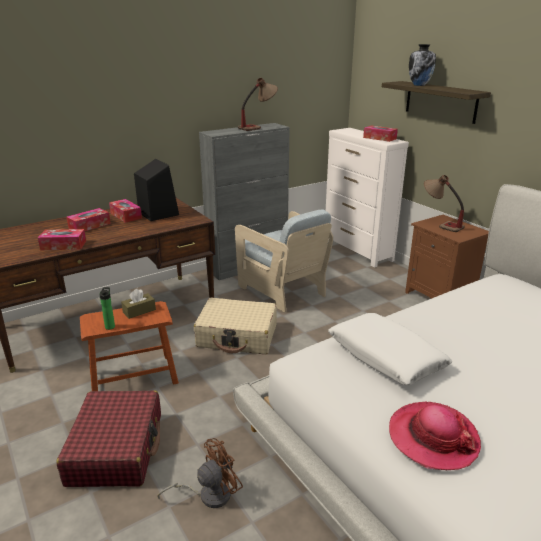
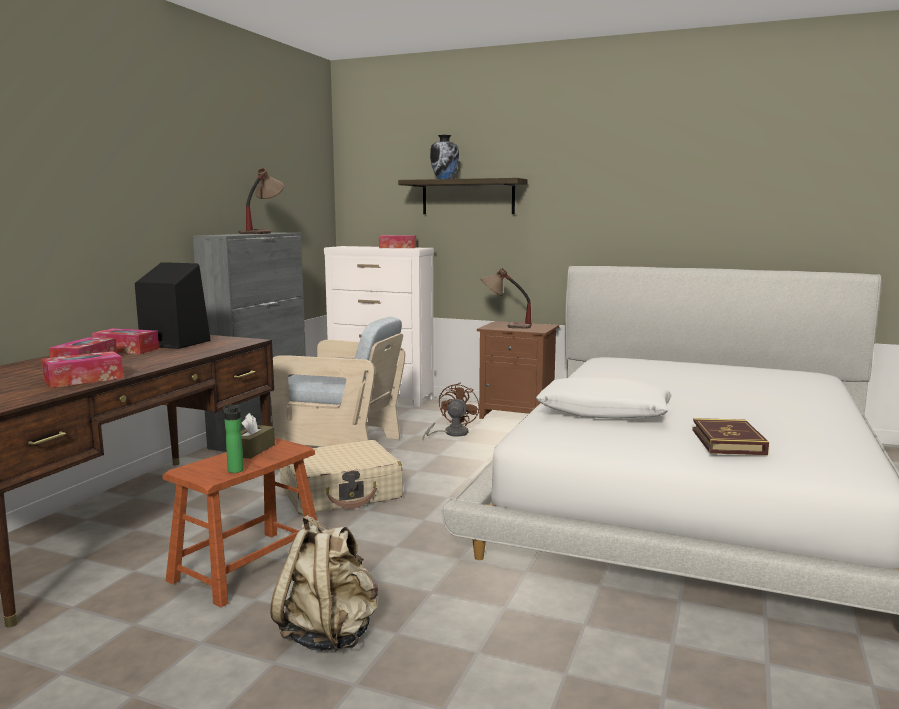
camera: 35 degrees left, 15 degrees down
(116, 448) = (329, 634): red suitcase -> beige backpack
(208, 494) = (507, 624): brown fan -> brown fan (451, 433)
(433, 437) = (728, 442): hat -> book

